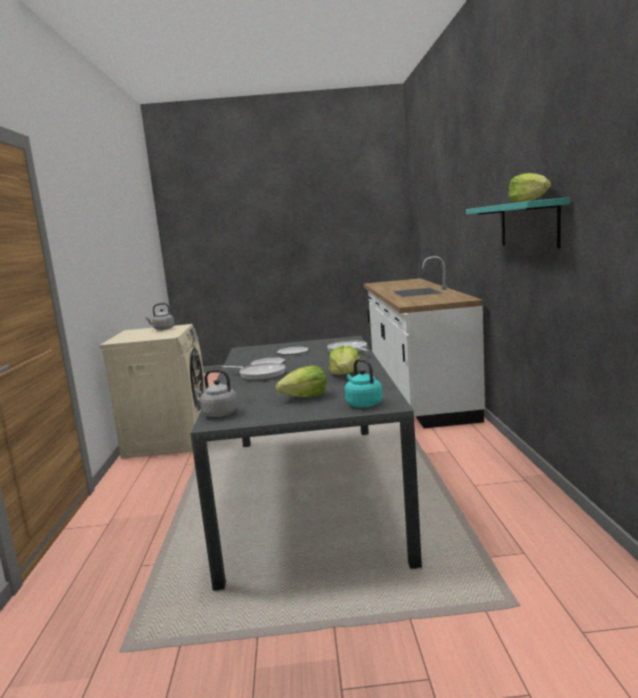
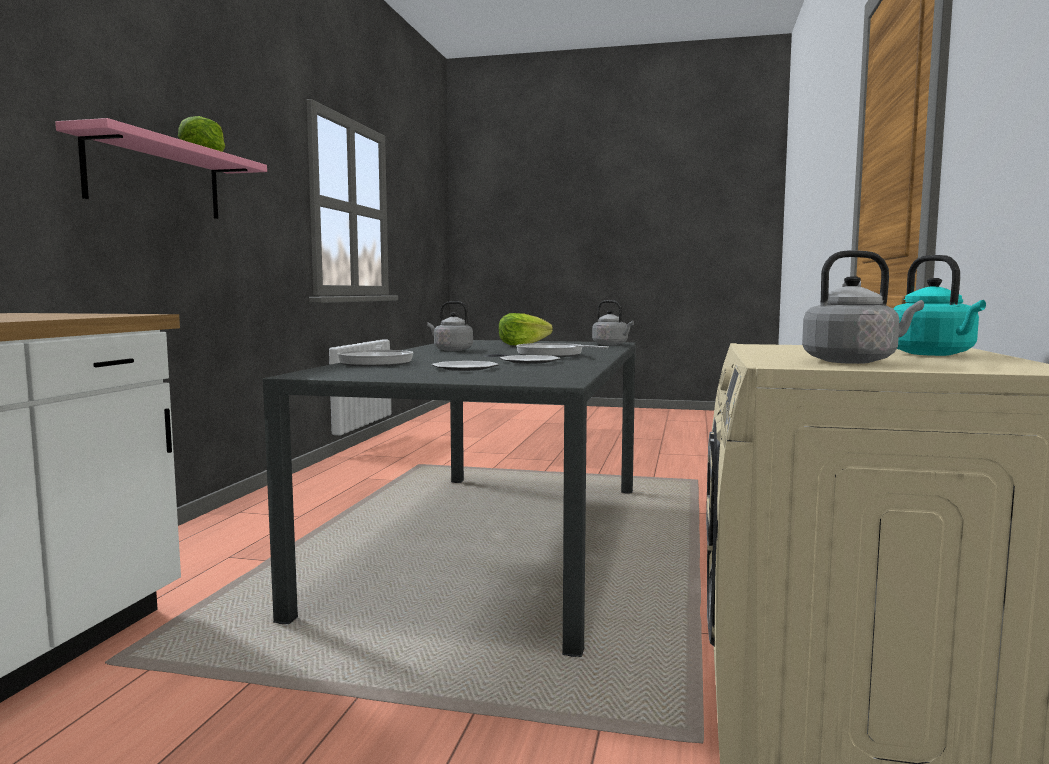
camera: 165 degrees left, 5 degrees down
(345, 374) = (451, 350): lettuce -> grey kettle
(362, 404) = (481, 341): turquoise kettle -> turquoise kettle (934, 354)
(528, 224) = (155, 178): turquoise shelf -> pink shelf

